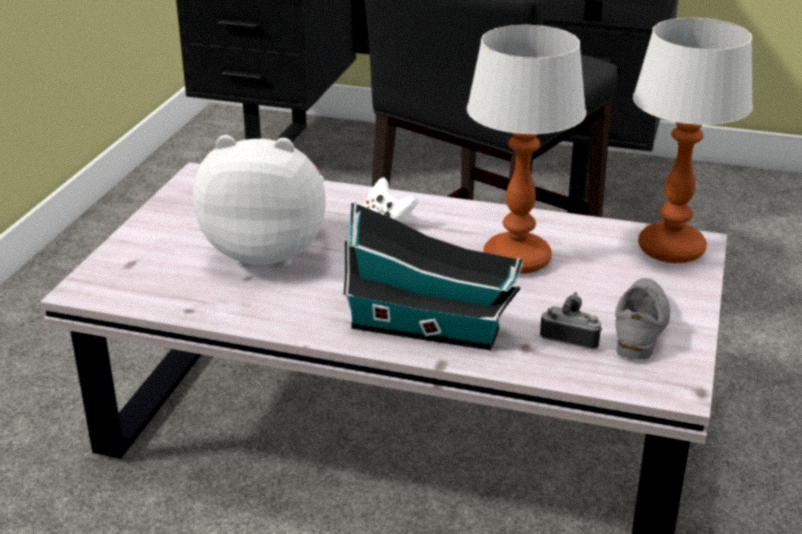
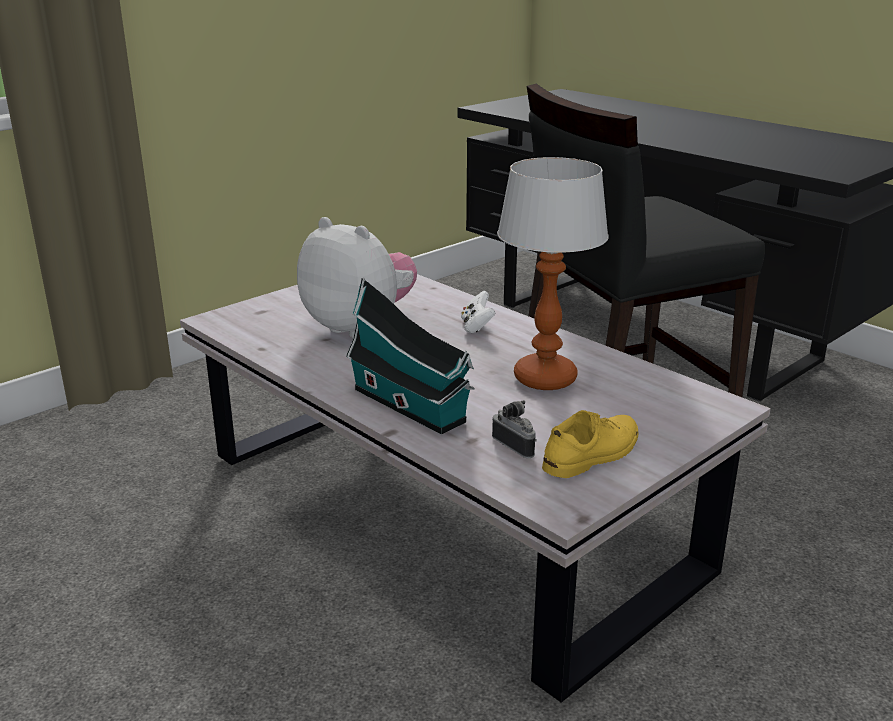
camera: 30 degrees right, 5 degrees down
(641, 326) = (592, 454): grey shoe -> yellow shoe
(670, 249) = (696, 405): table lamp -> none

